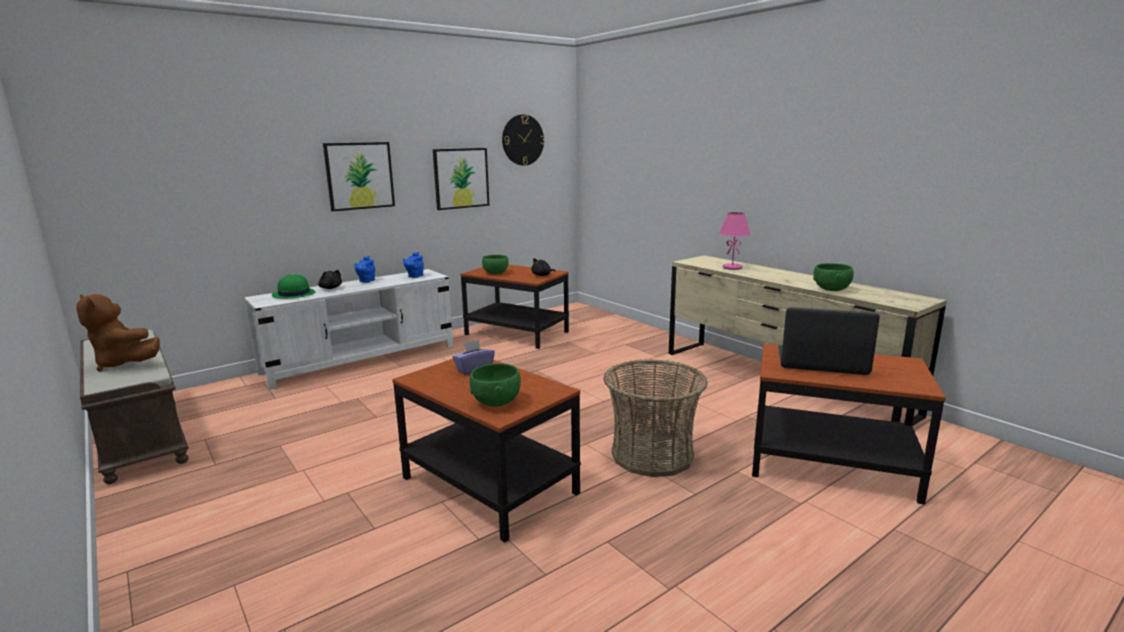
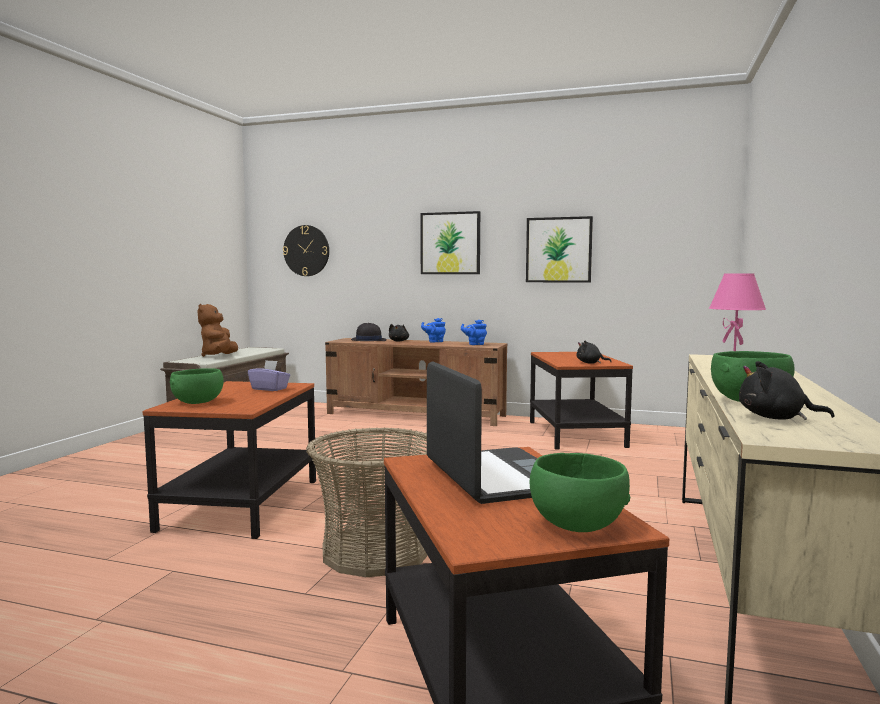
camera: 55 degrees right, 10 degrees down
(294, 294) = (368, 340): green hat -> black hat
(361, 359) = (416, 415): white tv stand -> brown tv stand
(495, 273) = (558, 356): green bowl -> green bowl (576, 525)
(522, 140) = (648, 207): wall clock -> wall clock (306, 250)
(872, 296) = (776, 418): none -> black plush toy

